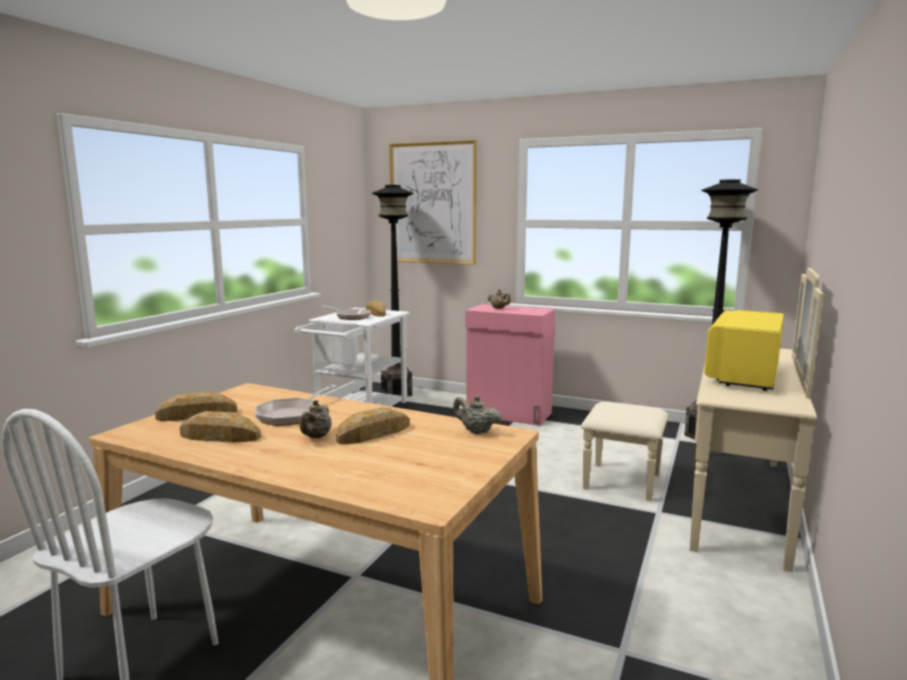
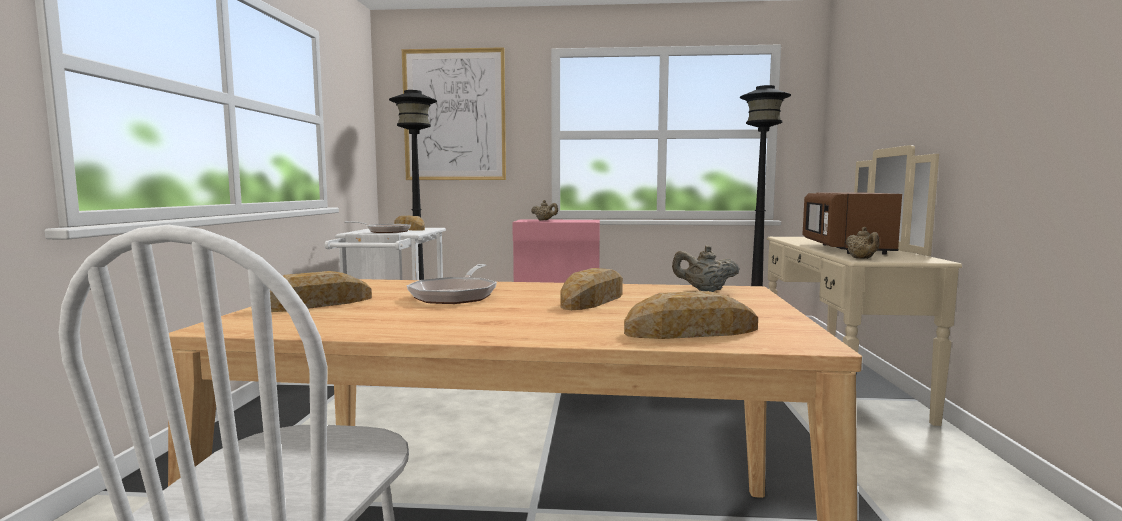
camera: 20 degrees left, 5 degrees down
(219, 436) = (389, 317): bread -> bread (691, 331)
(316, 437) = (528, 308): beige teapot -> beige teapot (862, 259)
(743, 375) = (845, 249): yellow microwave -> brown microwave

